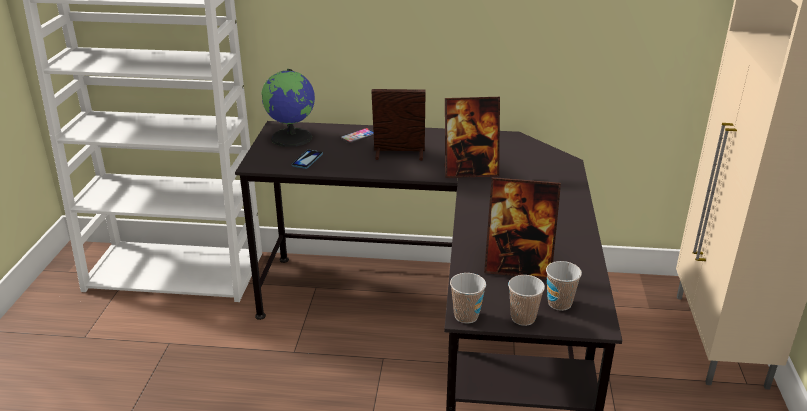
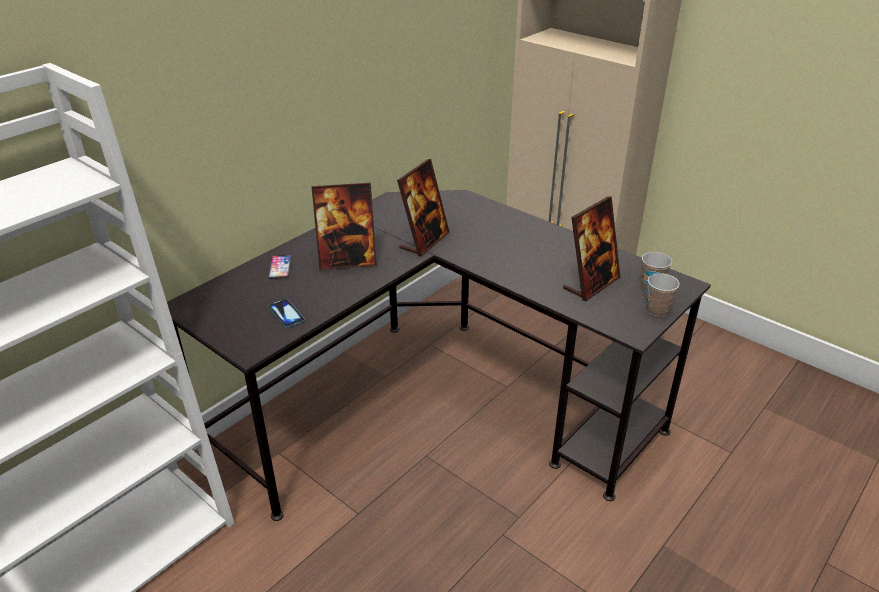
camera: 55 degrees left, 5 degrees up
(292, 138) = (223, 305): globe -> none
(399, 154) = (347, 261): picture frame -> picture frame turned 135 degrees counterclockwise
(466, 316) = (635, 334): cup -> none

